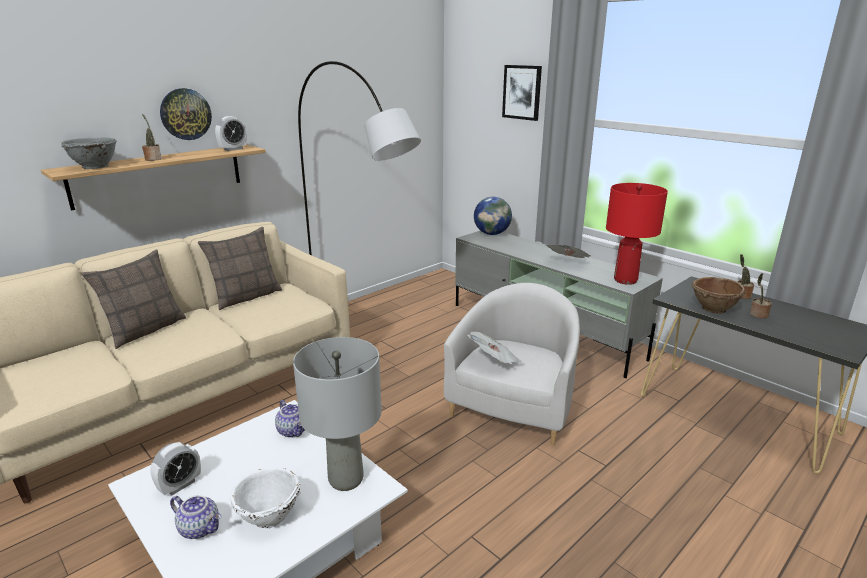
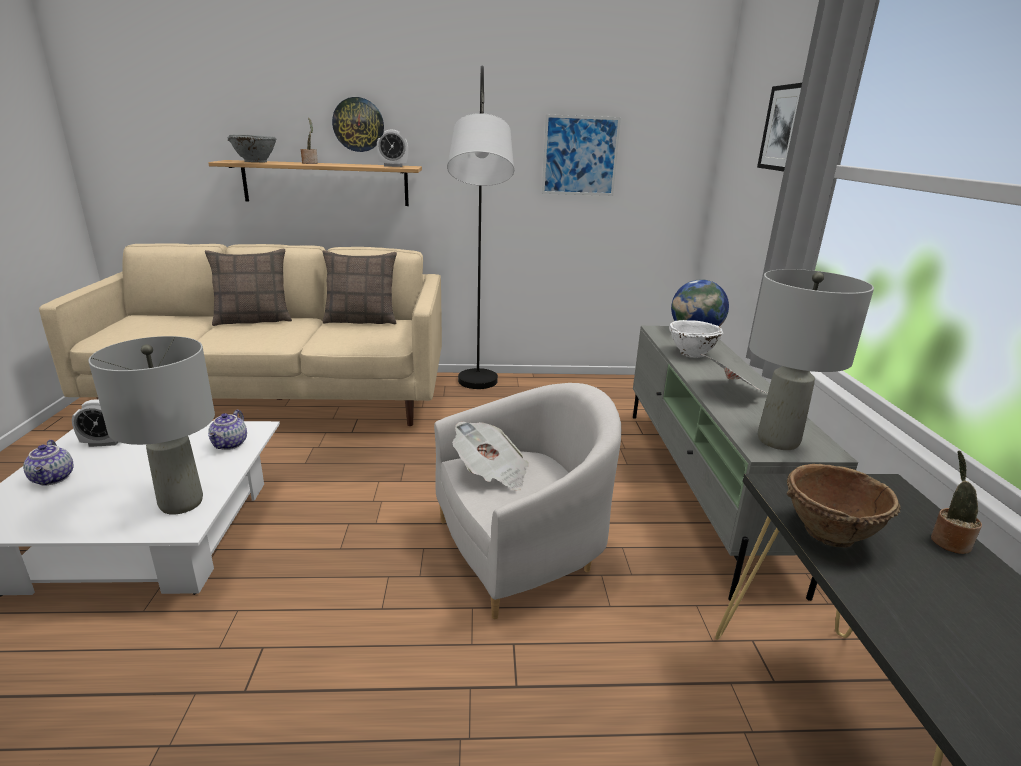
camera: 40 degrees right, 0 degrees up
(269, 517) = (92, 497): white bowl -> white bowl (691, 353)
(364, 118) = (580, 156): none -> picture
(625, 280) = (778, 441): red table lamp -> grey table lamp
(757, 315) = (913, 584): potted plant -> none

